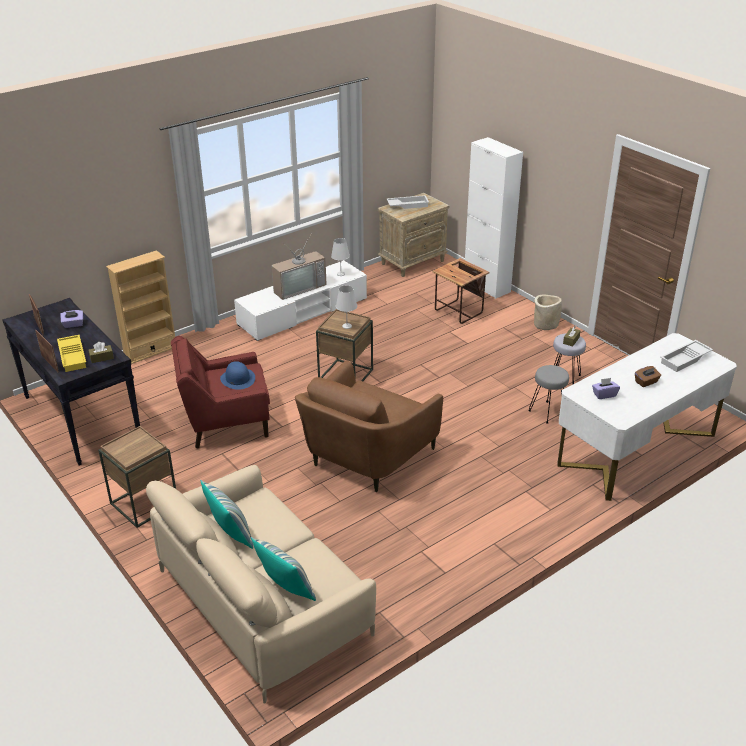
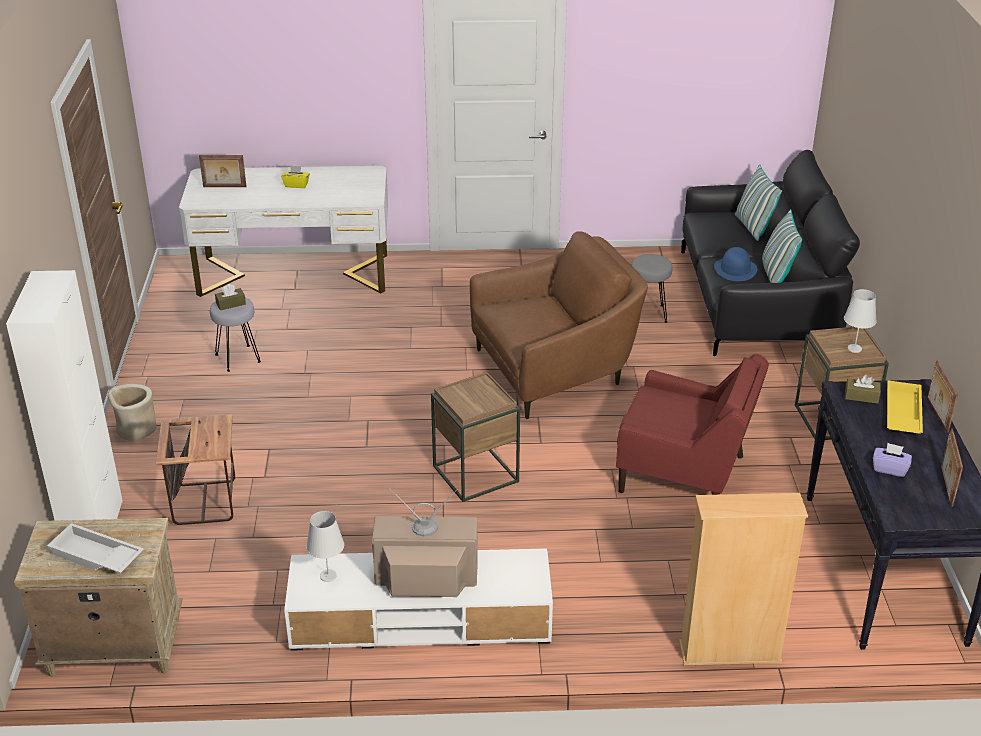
camera: 145 degrees left, 0 degrees up
(237, 379) = (665, 416): blue hat -> blue hat (735, 269)
(264, 602) = (755, 301): beige sofa -> black sofa
(346, 326) = (477, 391): white table lamp -> white table lamp (854, 349)
(547, 412) = (314, 335): grey stool -> grey stool (647, 314)
(604, 394) = (350, 190): purple tissue box -> none
(646, 382) = (296, 185): brown tissue box -> yellow tissue box
(685, 359) = (224, 187): white tray -> picture frame

